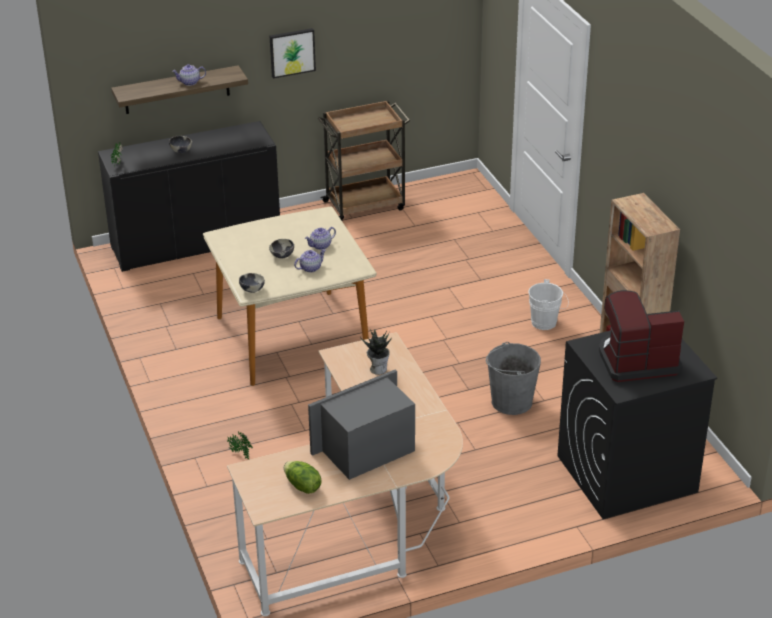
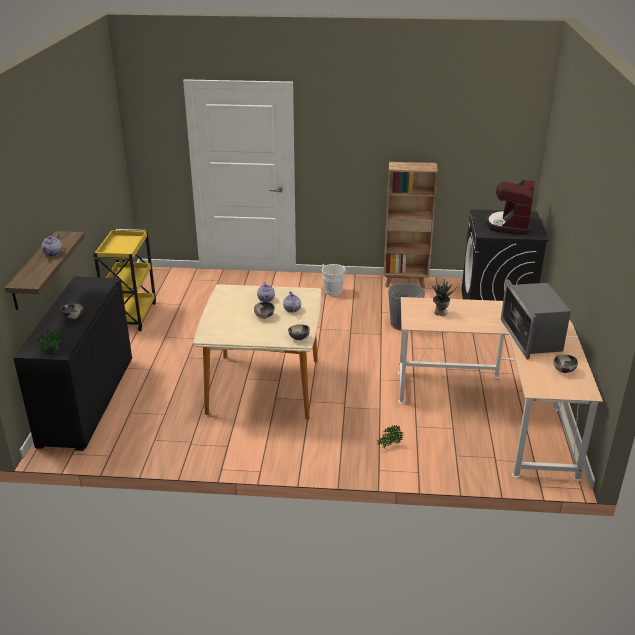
camera: 65 degrees left, 5 degrees down
(292, 52) = (72, 207): picture -> none
(302, 486) = (564, 370): lettuce -> bowl
(365, 205) = (131, 315): brown cart -> yellow cart

